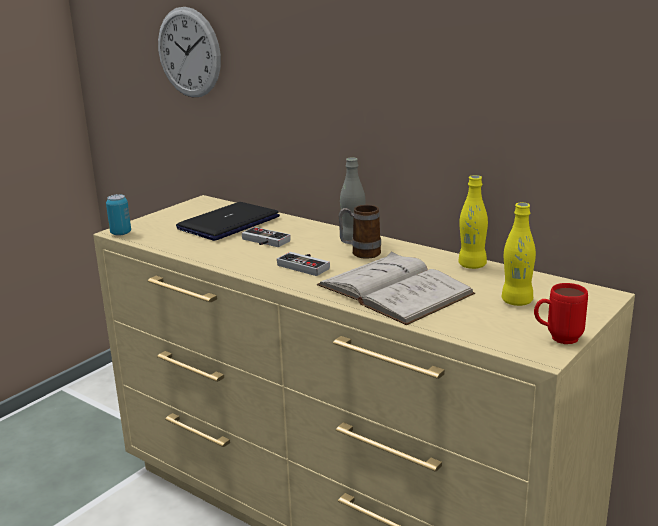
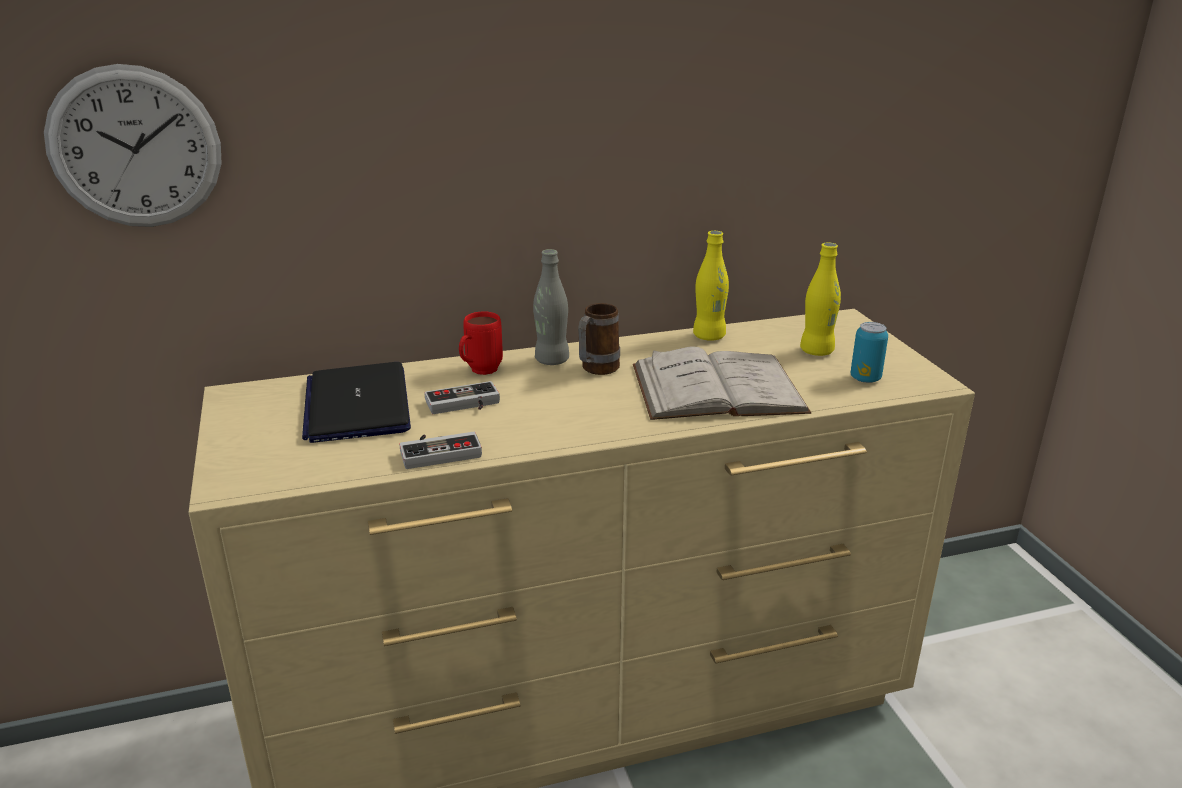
camera: 55 degrees left, 5 degrees up
(121, 233) = (238, 488): can -> can (865, 378)
(306, 265) = (582, 406): game controller -> game controller (439, 451)
(557, 339) = (911, 366): red mug -> red mug (479, 372)

